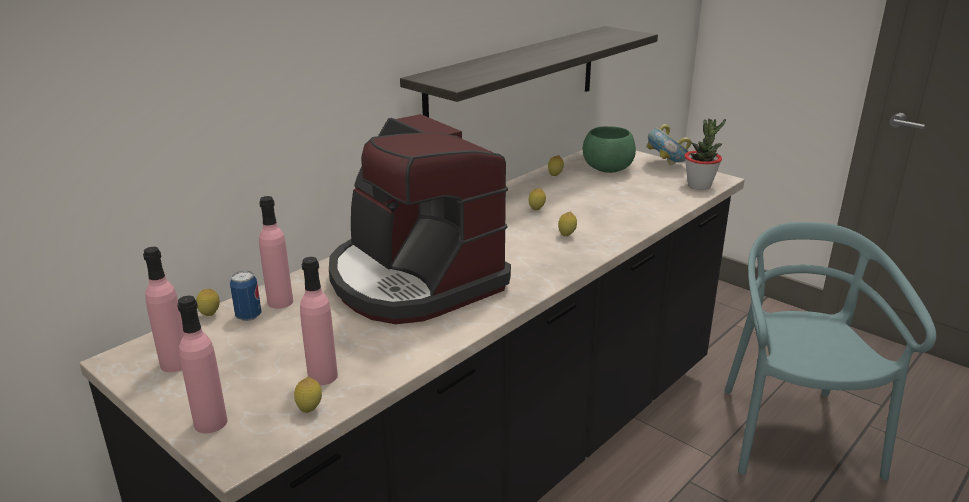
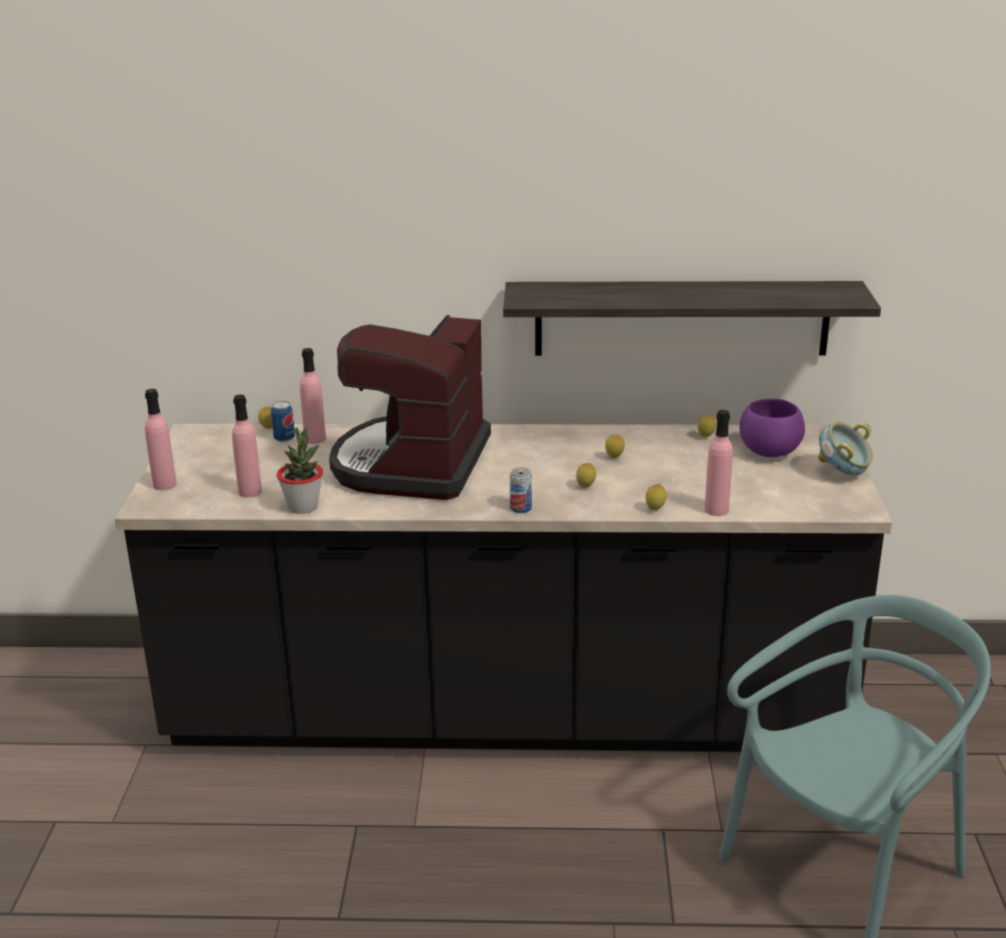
camera: 50 degrees right, 0 degrees up
(175, 364) = (205, 447): pink bottle -> pink bottle (716, 510)
(310, 410) = (211, 504): lemon -> lemon (655, 510)
(563, 269) = (520, 508): none -> can
(607, 169) = (770, 452): green bowl -> purple bowl
(699, 186) = (820, 505): potted plant -> potted plant (303, 507)

